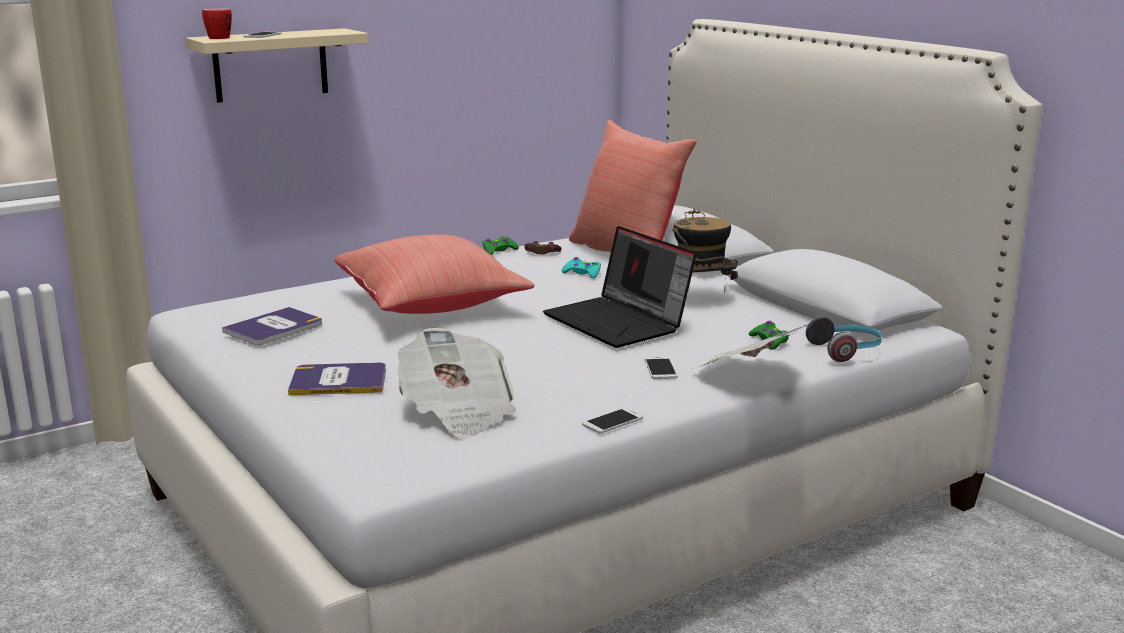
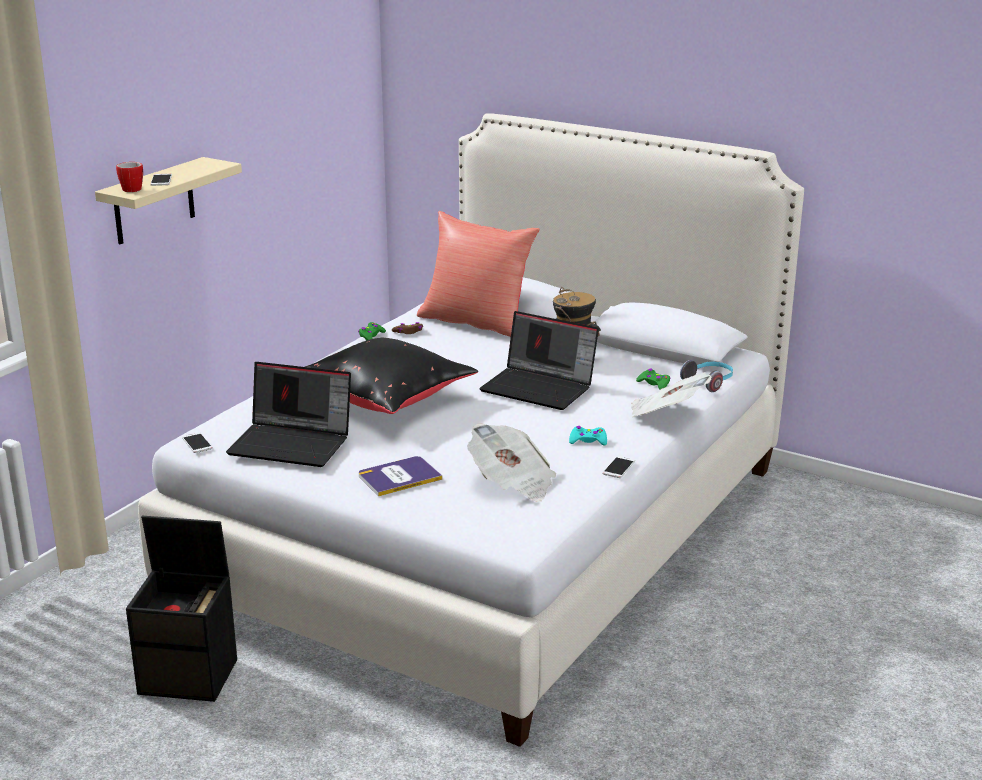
camera: 25 degrees left, 5 degrees up
(98, 574) = (190, 676): none -> black storage box
(274, 328) = (293, 443): book -> laptop
(432, 306) = (386, 399): red pillow -> black pillow
(582, 273) = (463, 347): turquoise game controller -> turquoise game controller (588, 441)
(660, 368) = (606, 420): phone -> phone (197, 443)

